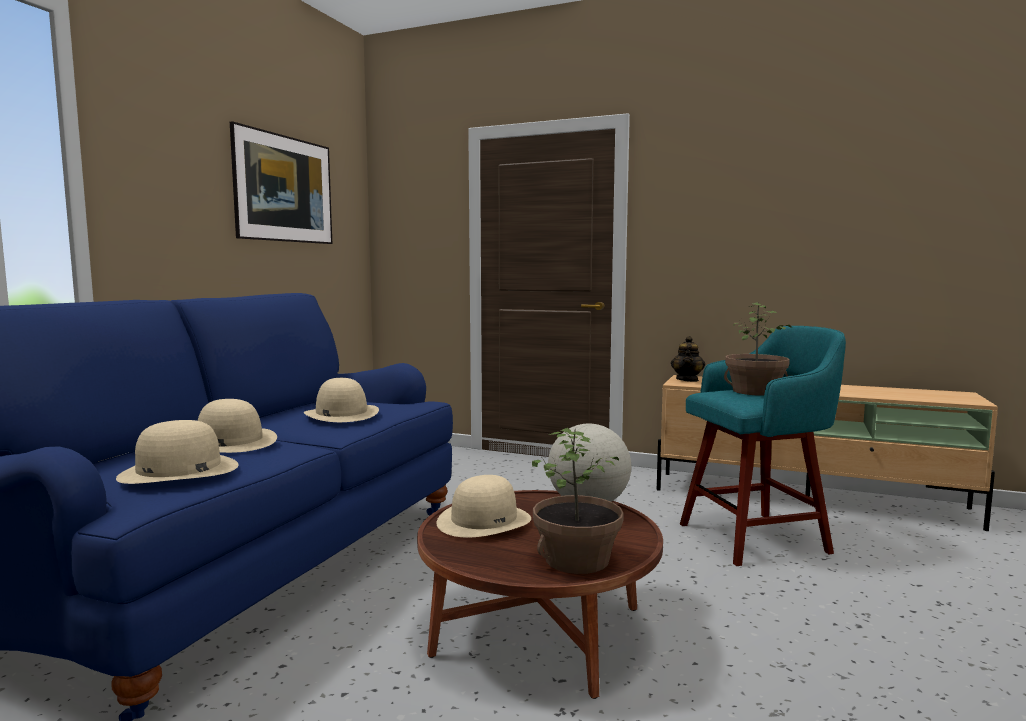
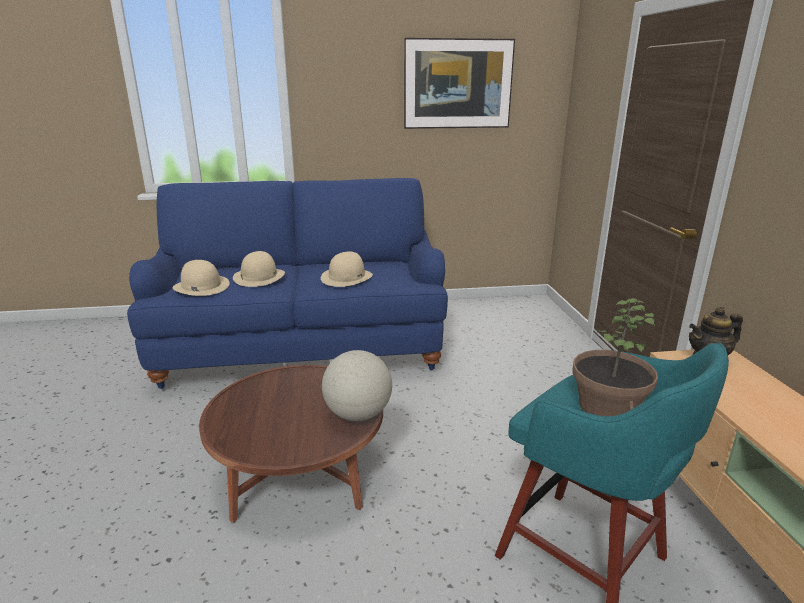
camera: 60 degrees right, 15 degrees up
(484, 520) = (295, 384): beige hat -> none
(577, 560) = (251, 437): potted plant -> none

